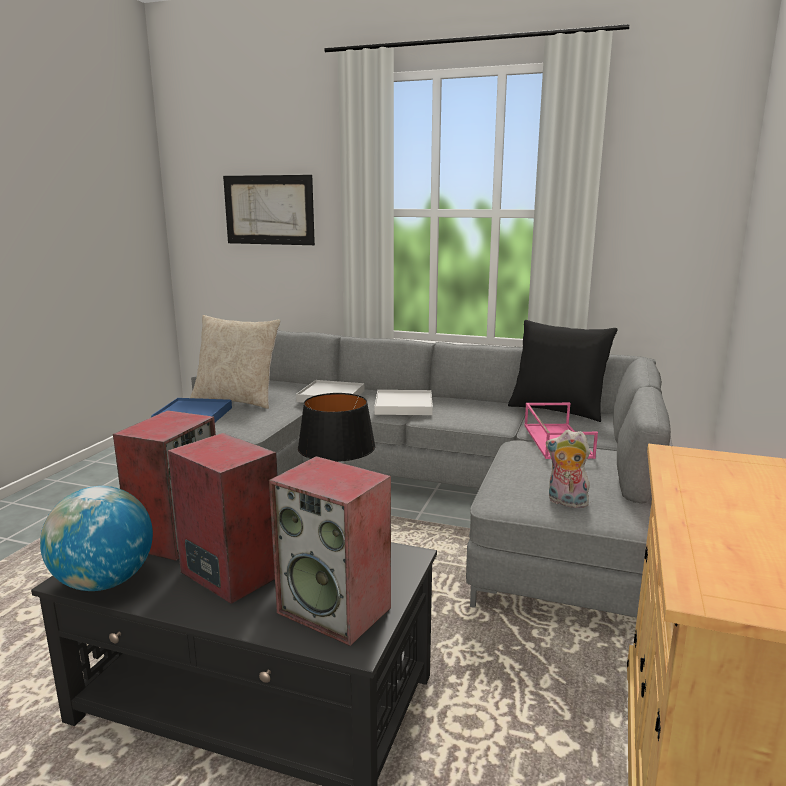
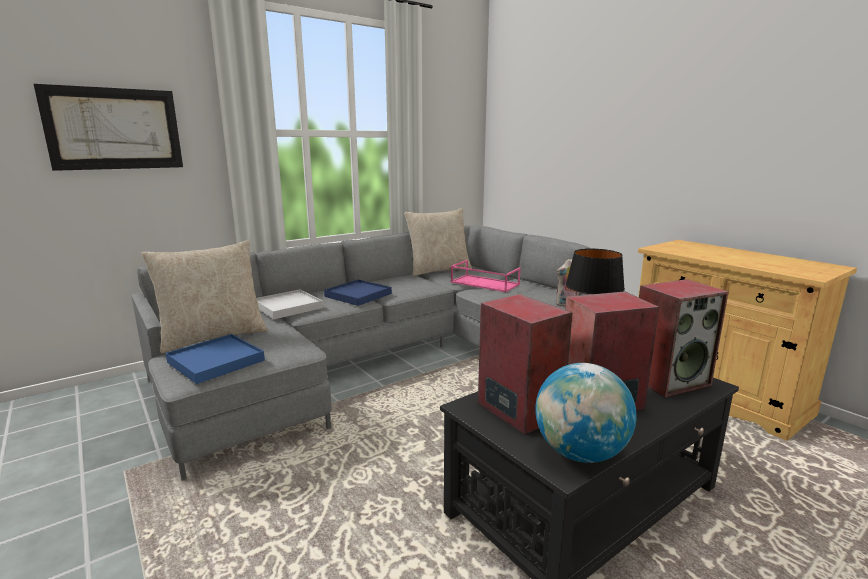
camera: 55 degrees left, 0 degrees up
(404, 406) = (358, 295): white tray -> blue tray
(557, 410) = (438, 270): black pillow -> beige pillow

